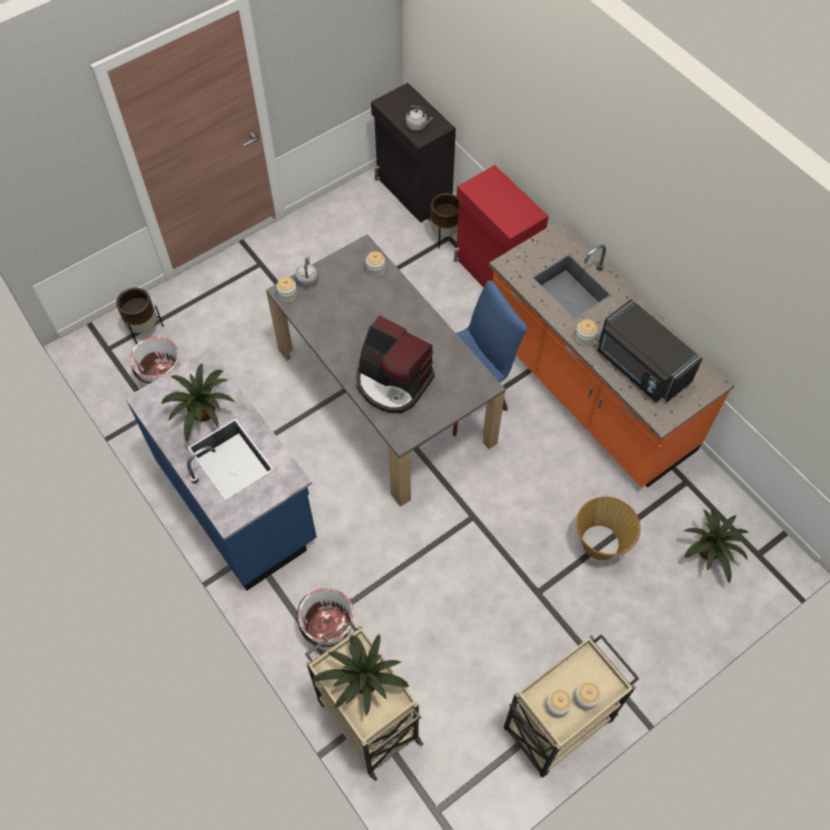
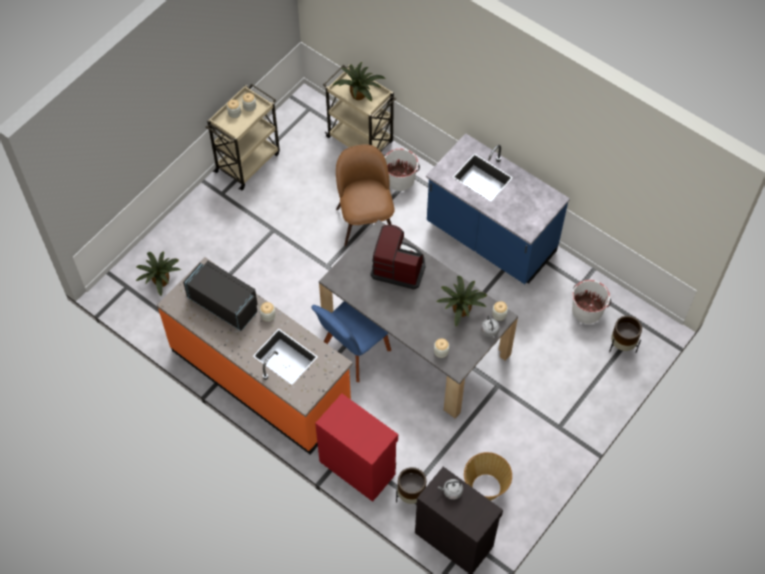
camera: 165 degrees right, 0 degrees up
(204, 414) = (512, 199): potted plant -> potted plant (460, 309)
(400, 574) = (365, 220): none -> brown chair
(601, 543) = (235, 269): basket -> basket (485, 487)

